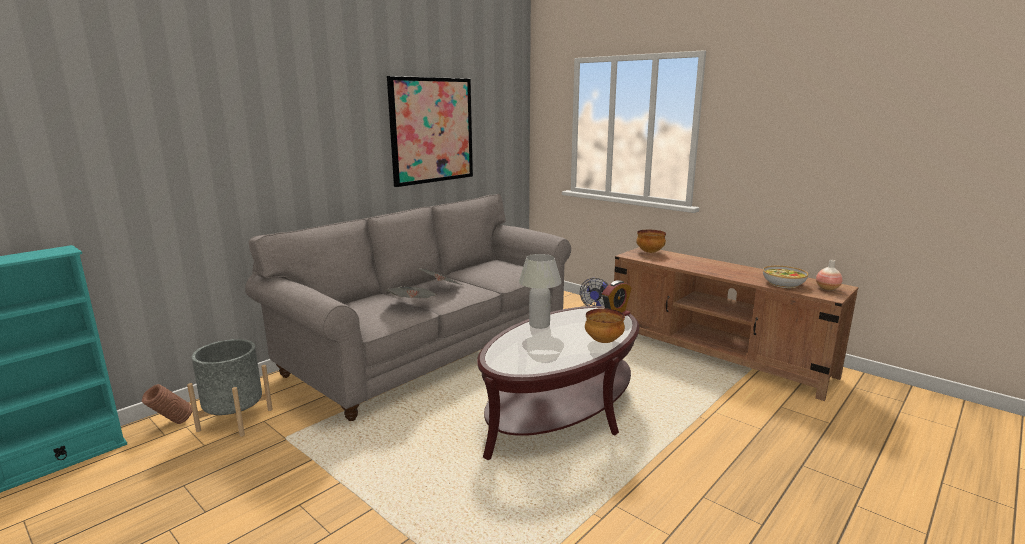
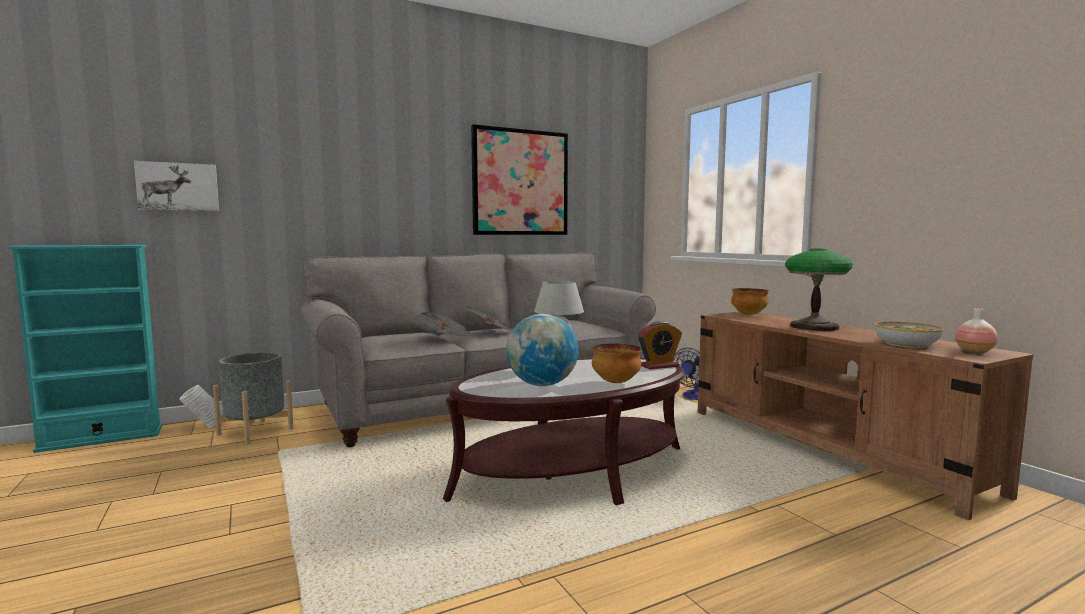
camera: 20 degrees right, 10 degrees down
(96, 173) = (178, 187): none -> picture
(172, 424) = (205, 427): brown vase -> white vase
(552, 353) = (542, 385): none -> globe
(710, 266) = (814, 327): none -> table lamp

